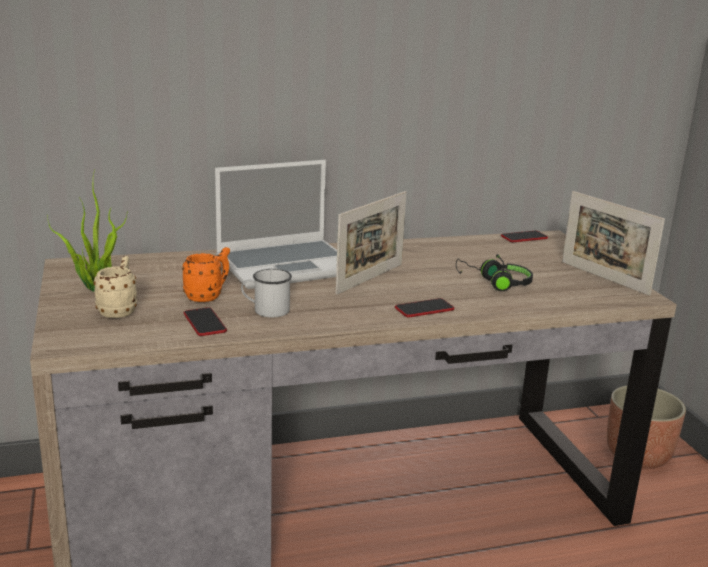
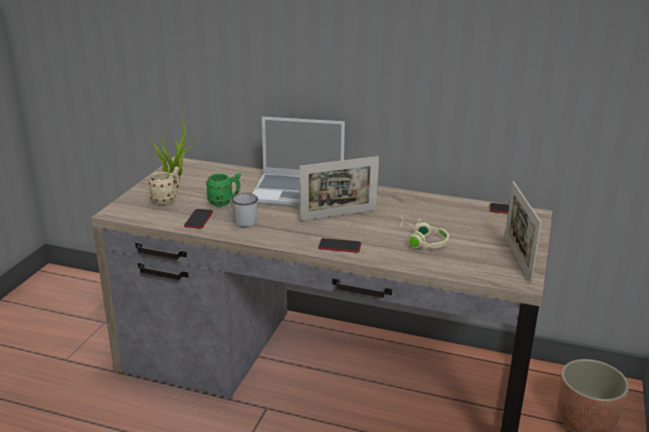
camera: 35 degrees right, 5 degrees up
(208, 296) = (224, 202): orange mug -> green mug
(495, 283) = (421, 241): black headphones -> beige headphones

